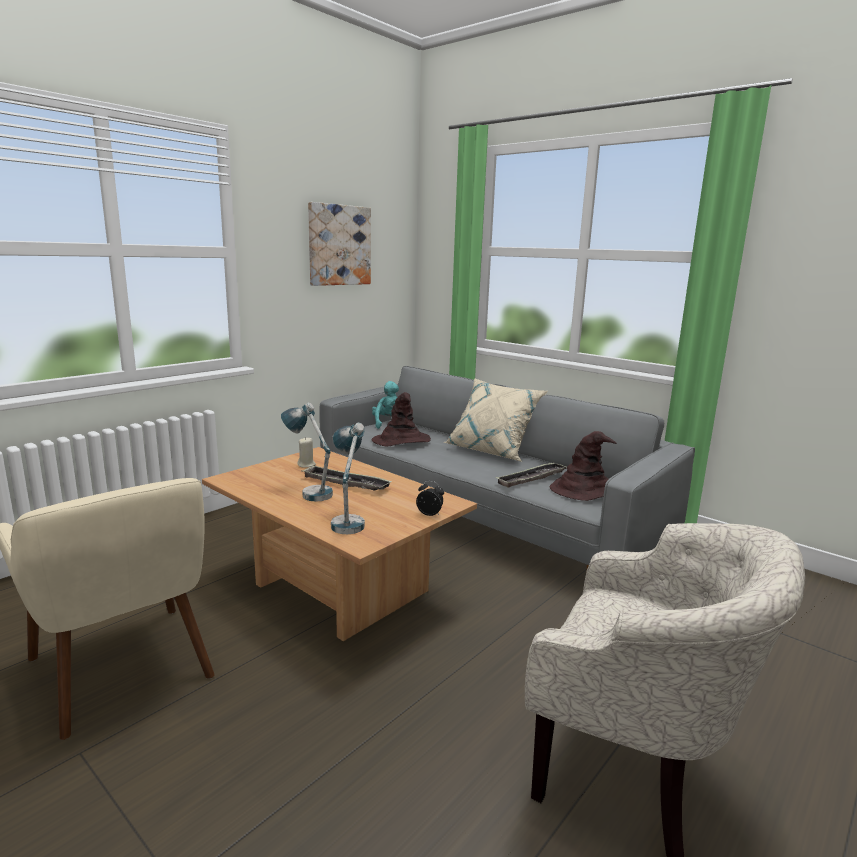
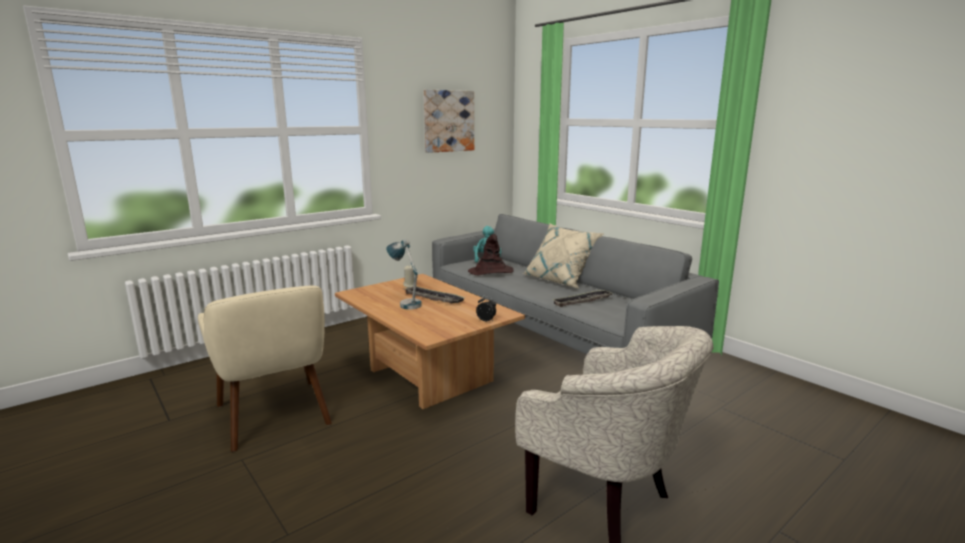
camera: 10 degrees right, 0 degrees up
(348, 520) = (426, 322): table lamp -> none
(585, 489) = (622, 310): brown hat -> none

